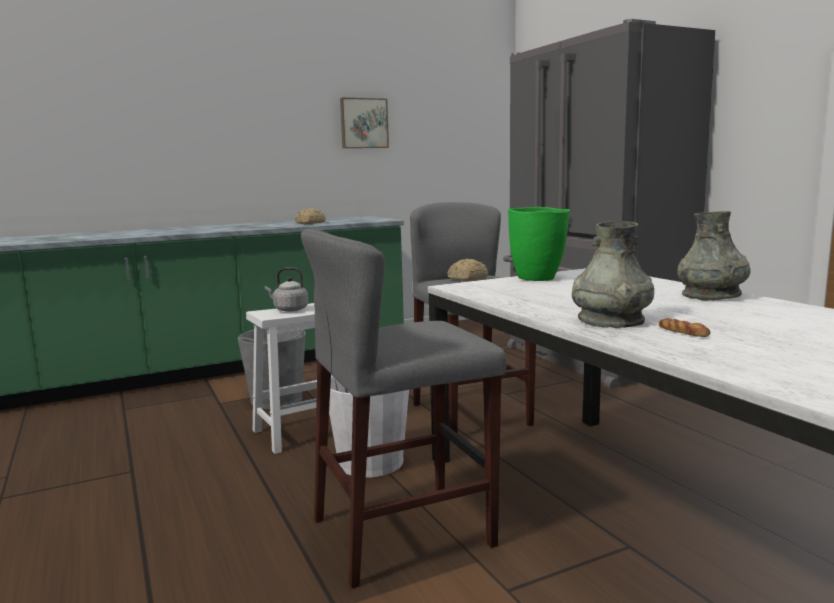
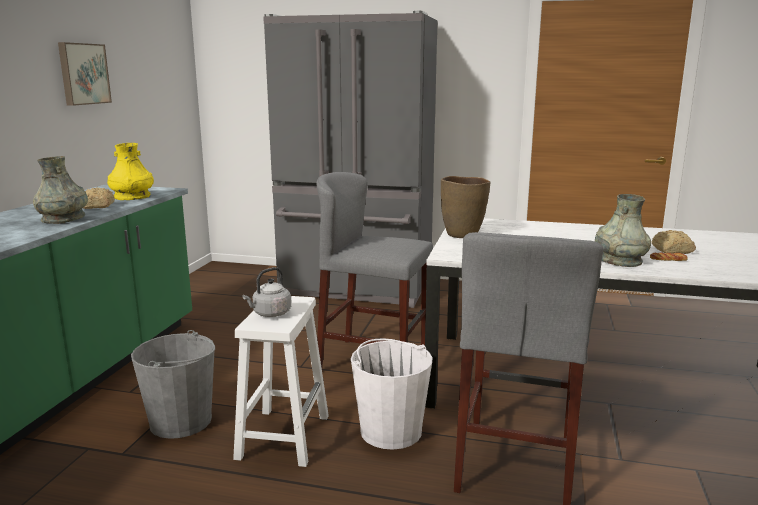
camera: 50 degrees left, 5 degrees up
(350, 221) = (132, 196): none -> yellow vase
(466, 279) = (377, 244): bread -> bread (671, 251)
(537, 278) = (462, 235): green vase -> brown vase
(711, 295) = (588, 229): grey vase -> grey vase (63, 219)

